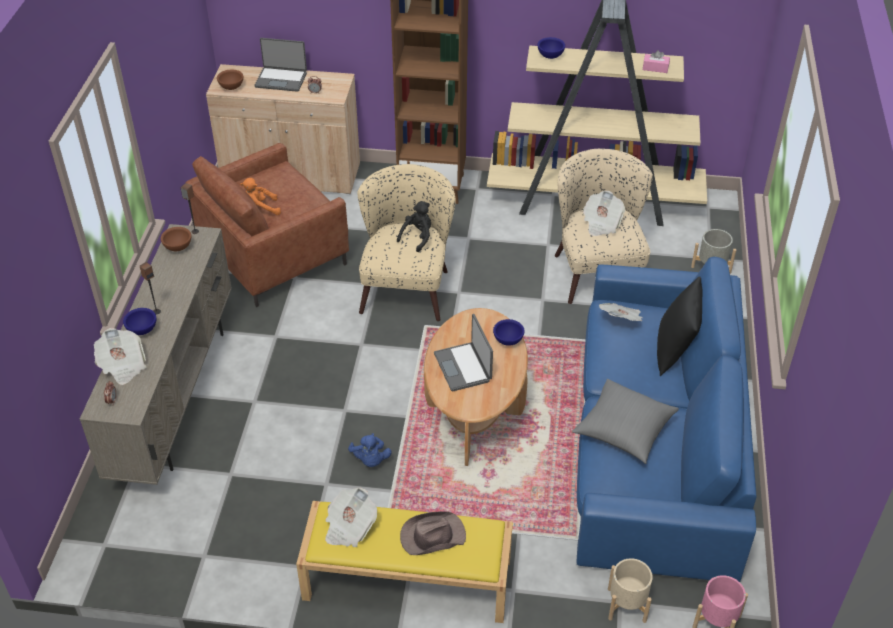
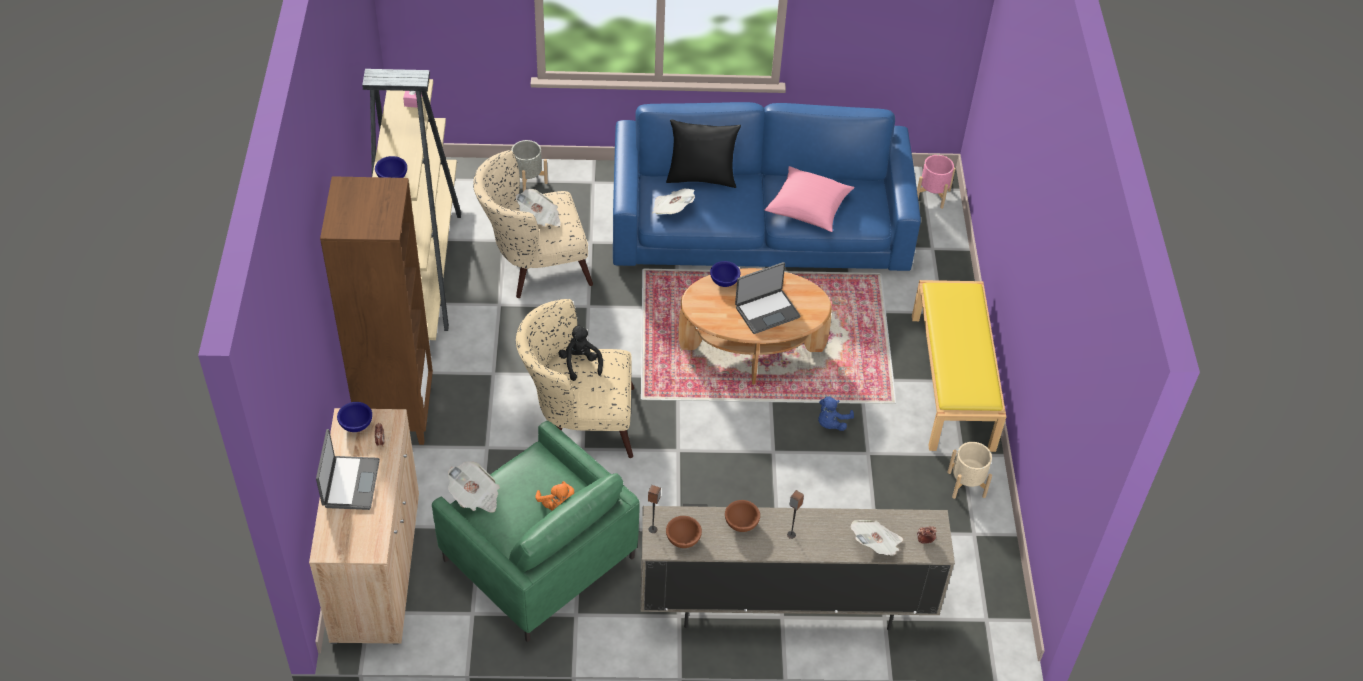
camera: 100 degrees left, 5 degrees up
(142, 330) = (821, 540): blue bowl -> blue bowl (356, 424)
(231, 87) = (369, 536): brown bowl -> brown bowl (741, 523)
(272, 254) = (538, 559): brown armchair -> green armchair
(349, 527) = (964, 380): newspaper -> newspaper (475, 496)
(370, 460) = (831, 423): blue plush toy -> blue plush toy turned 150 degrees clockwise
(417, 237) = (580, 363): black plush toy -> black plush toy turned 45 degrees clockwise
(432, 536) = (956, 324): brown hat -> none
(624, 429) = (808, 208): grey pillow -> pink pillow
(626, 605) = (934, 244): beige planter -> beige planter (966, 484)

